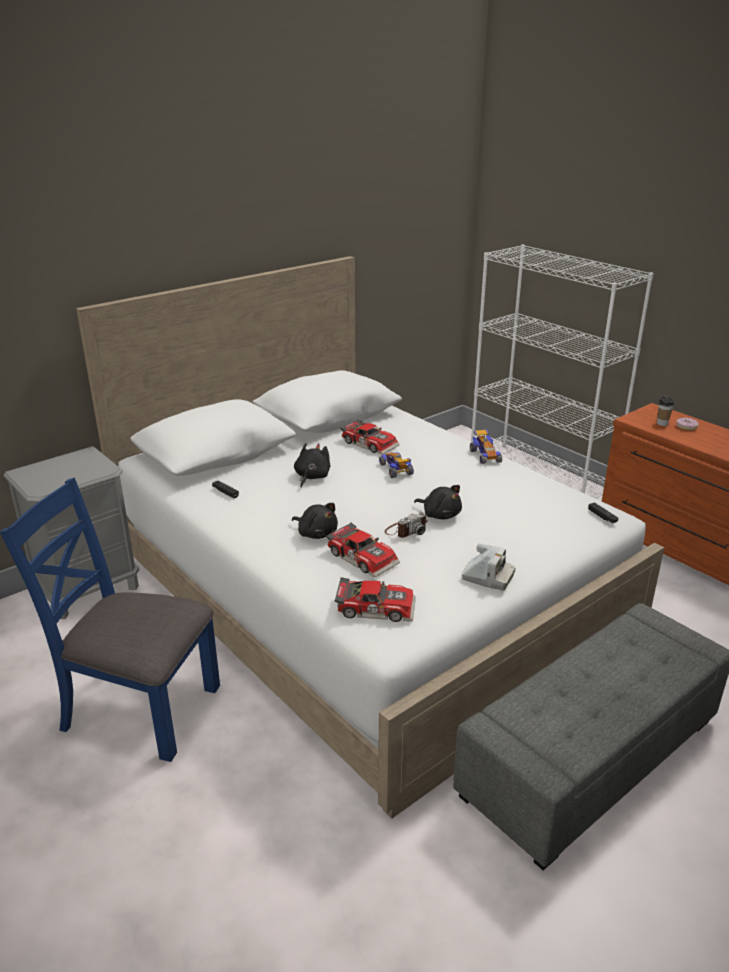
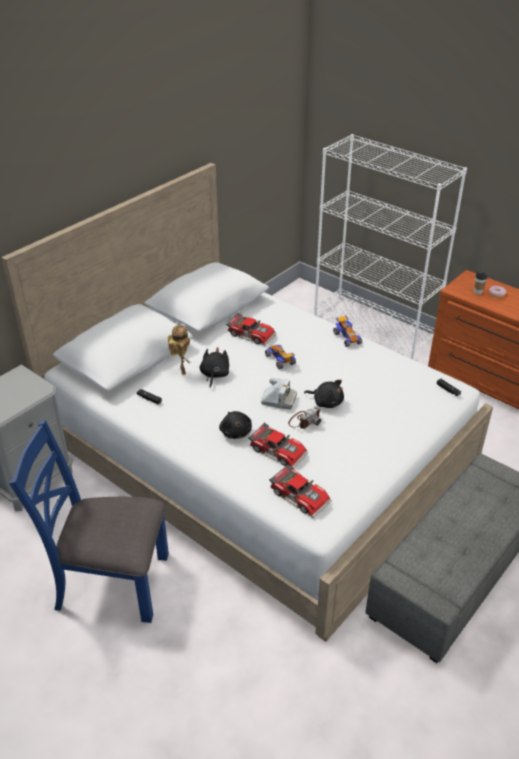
camera: 10 degrees left, 10 degrees up
(274, 470) = (181, 371): none -> toy robot
(316, 533) = (235, 432): black plush toy -> black plush toy turned 45 degrees clockwise
(376, 607) = (301, 495): toy car -> toy car turned 45 degrees clockwise
(487, 577) = (376, 458): camera -> camera (278, 400)

